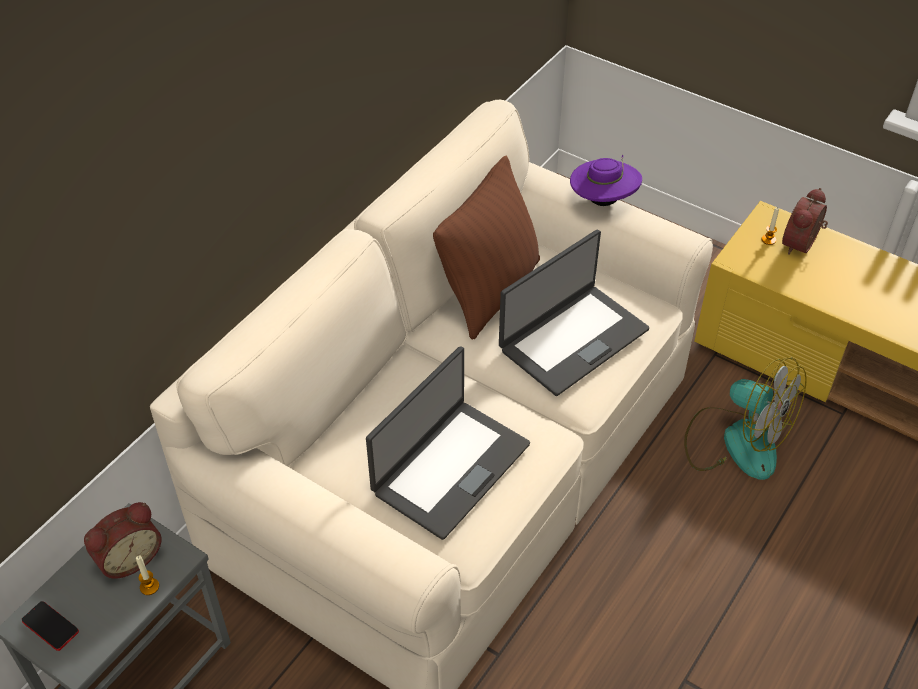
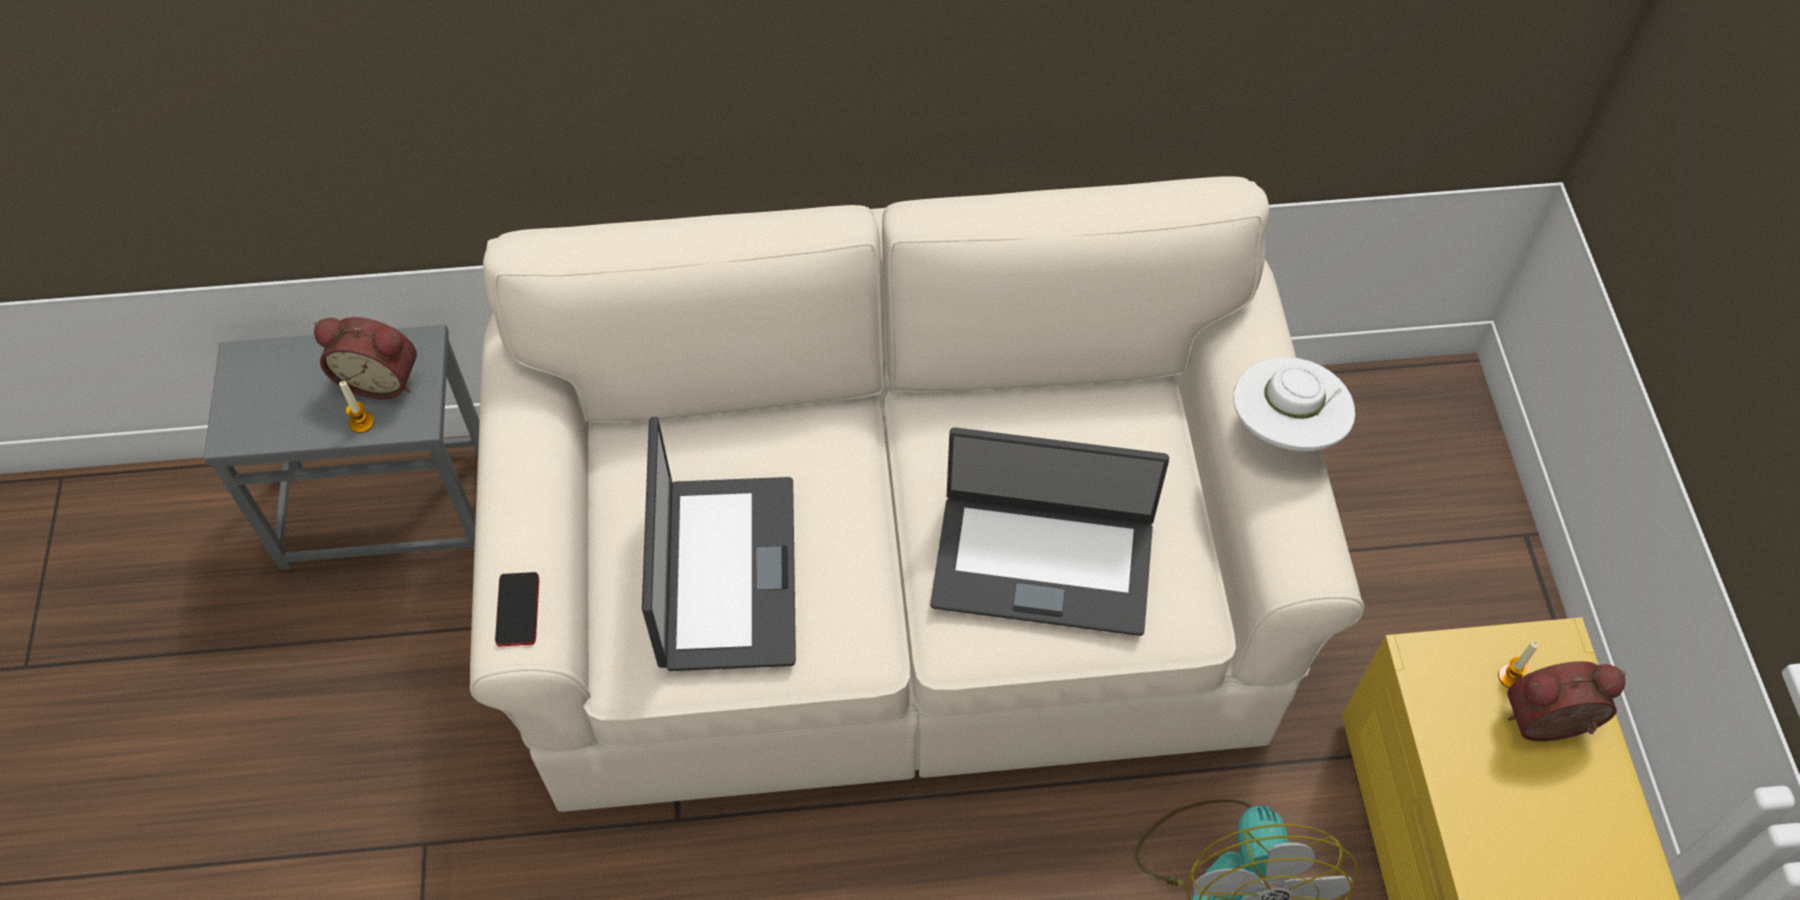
camera: 50 degrees right, 10 degrees up
(50, 626) = (256, 381): phone -> phone (518, 610)
(449, 467) = (724, 574): laptop -> laptop turned 90 degrees counterclockwise
(490, 292) = (1035, 422): brown pillow -> none
(603, 200) = (1285, 428): purple hat -> white hat

